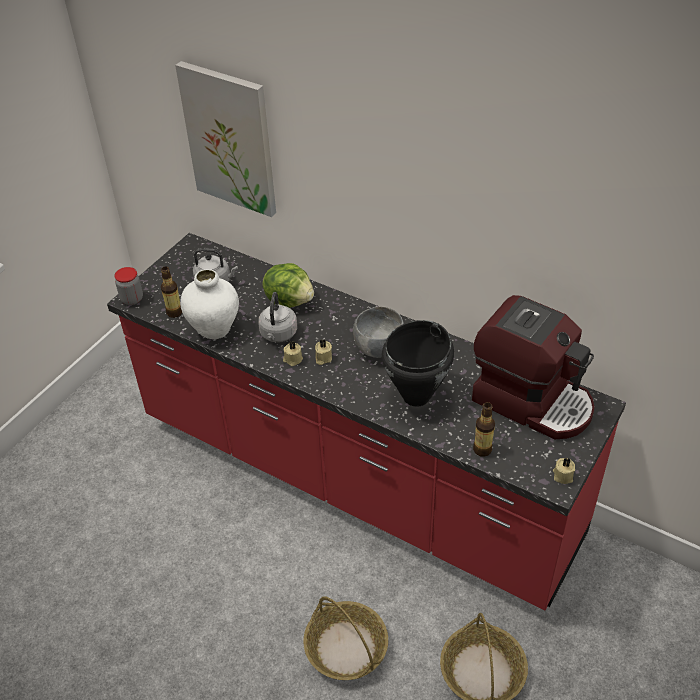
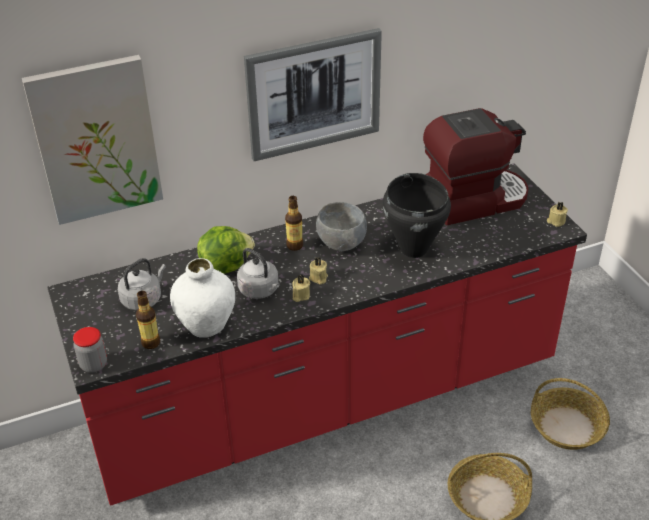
camera: 55 degrees left, 5 degrees down
(411, 202) = (314, 94): none -> picture
(482, 449) = (499, 244): bottle -> bottle (295, 245)

